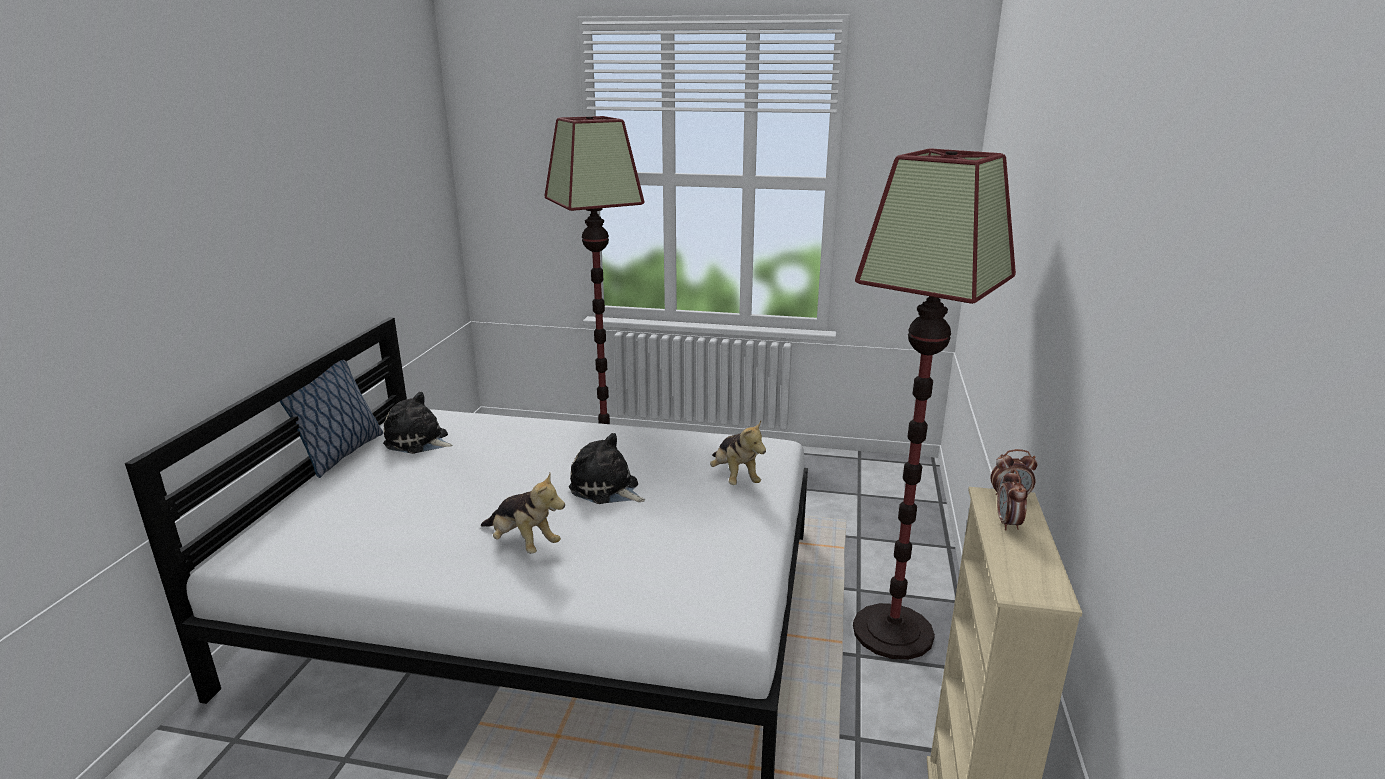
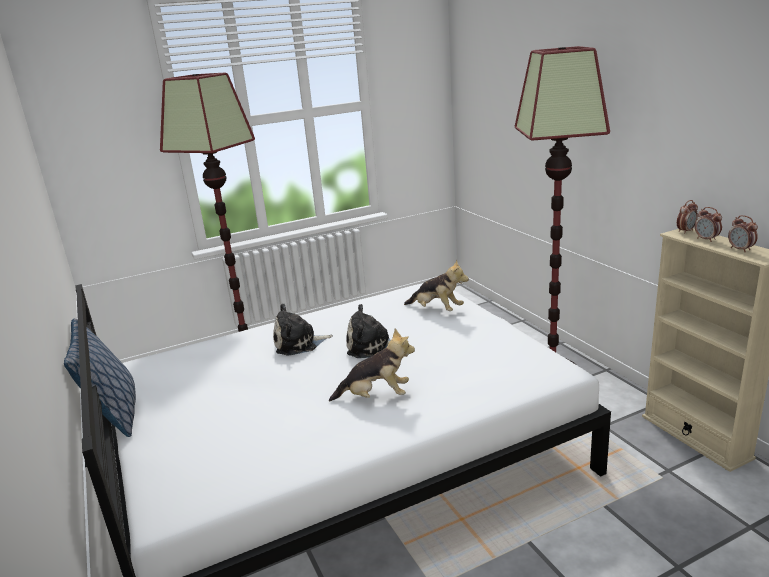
camera: 35 degrees left, 0 degrees up
(419, 442) = (175, 379): plush toy -> plush toy (299, 344)
(1019, 562) = (740, 249): none -> alarm clock

